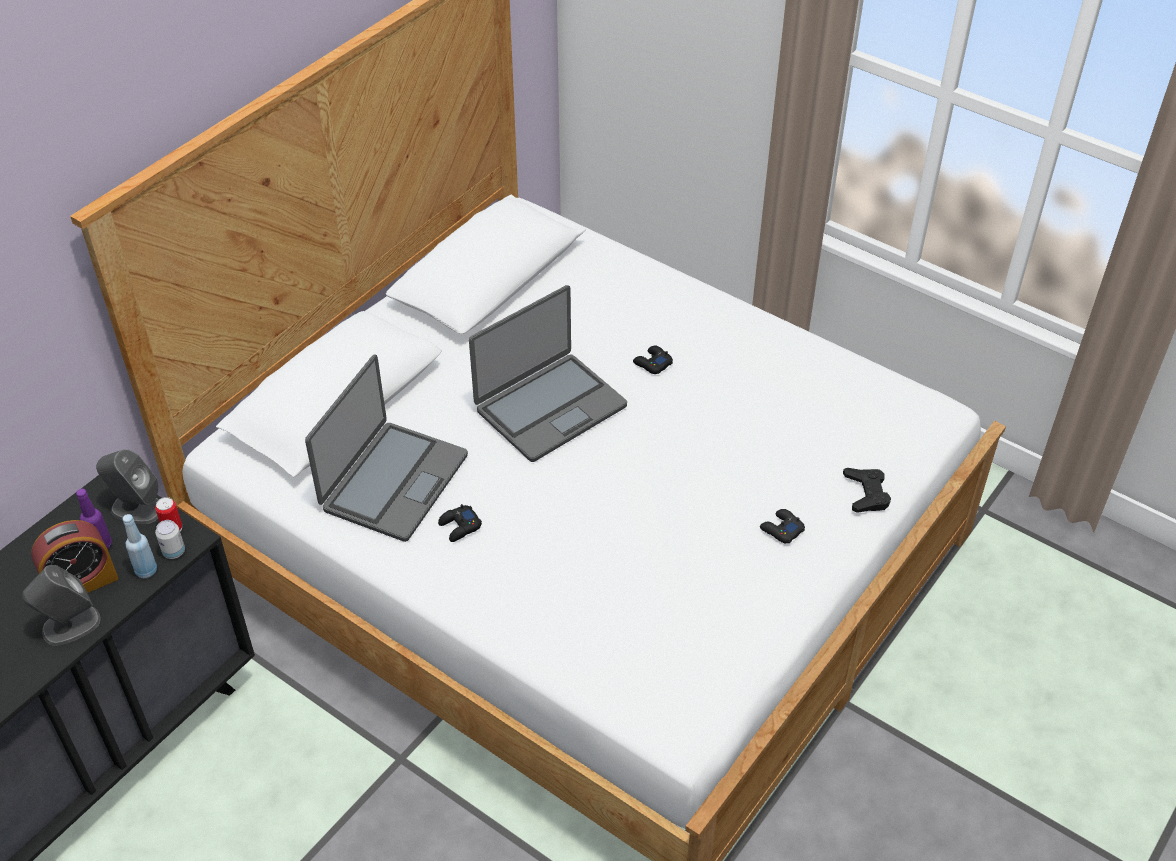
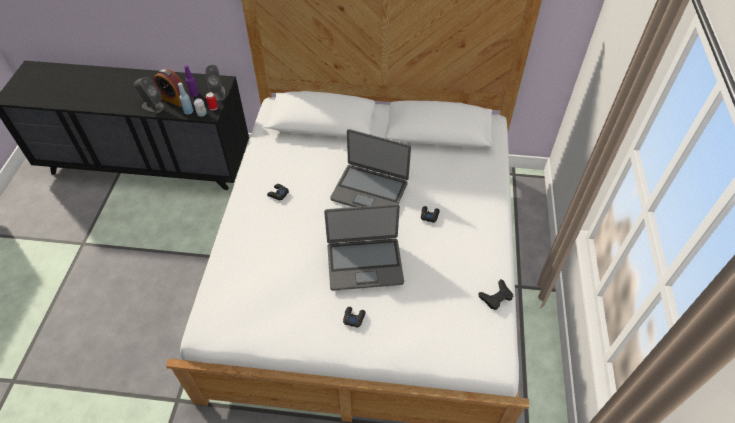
camera: 60 degrees right, 5 degrees up
(393, 482) = (289, 160): laptop -> laptop (364, 263)
(866, 493) = (405, 347): black game controller -> black game controller (496, 297)

